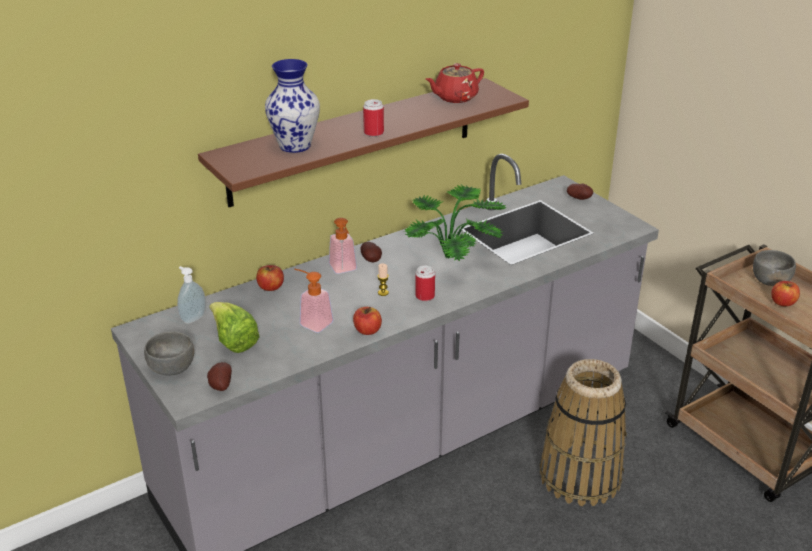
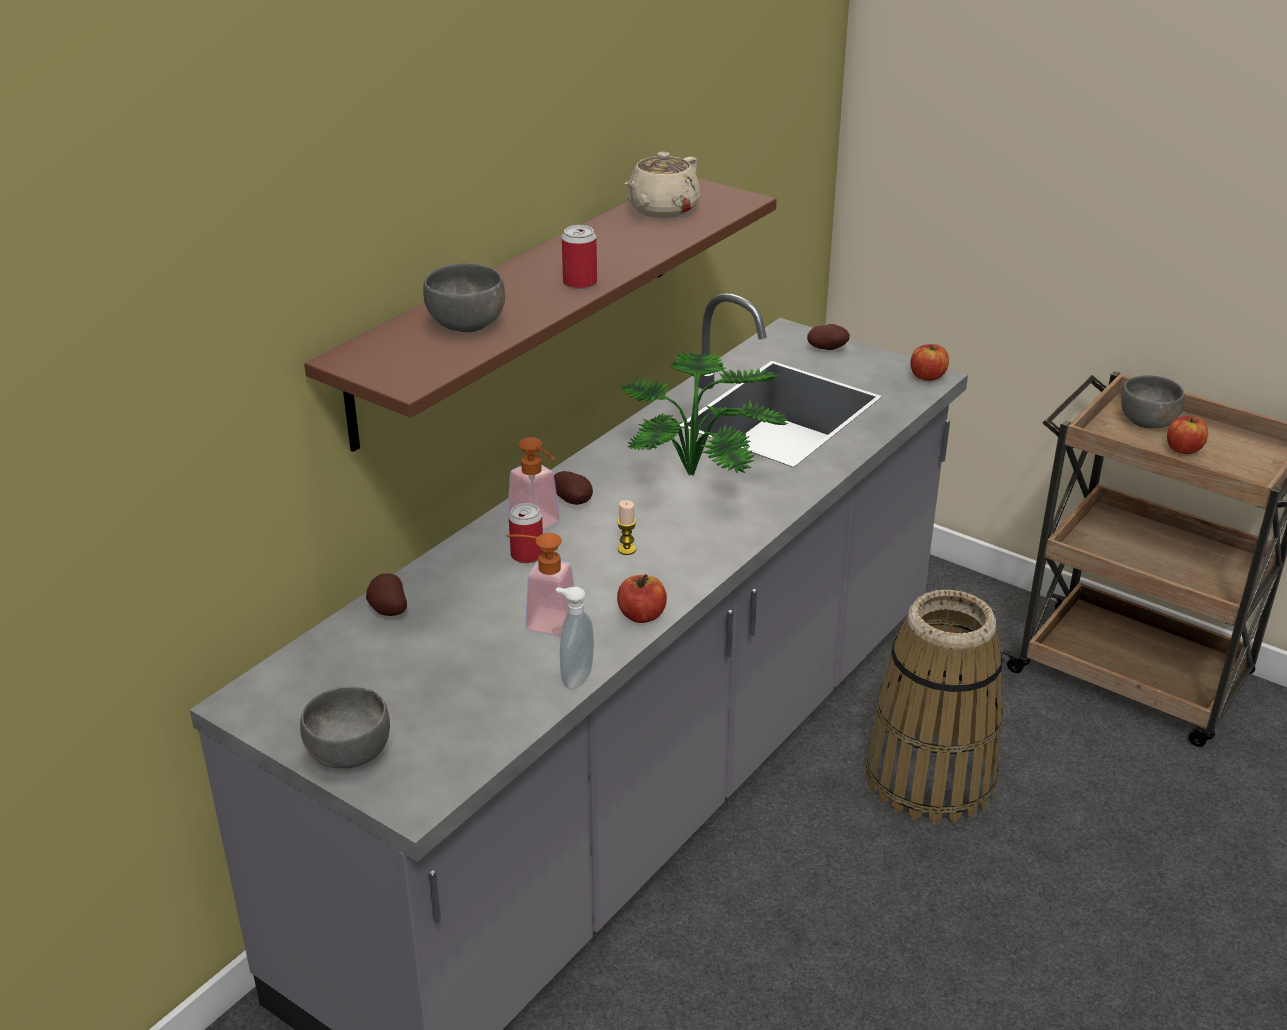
camera: 20 degrees left, 0 degrees up
(192, 318) = (331, 659): soap dispenser -> soap dispenser (575, 677)
(220, 386) = (455, 764): potato -> potato (387, 611)
(233, 341) = (429, 682): lettuce -> none
(271, 287) = (434, 579): apple -> apple (927, 376)
(295, 146) = (467, 324): vase -> grey bowl
(425, 296) = (696, 542): can -> can (527, 555)
(455, 97) = (661, 210): red teapot -> beige teapot

